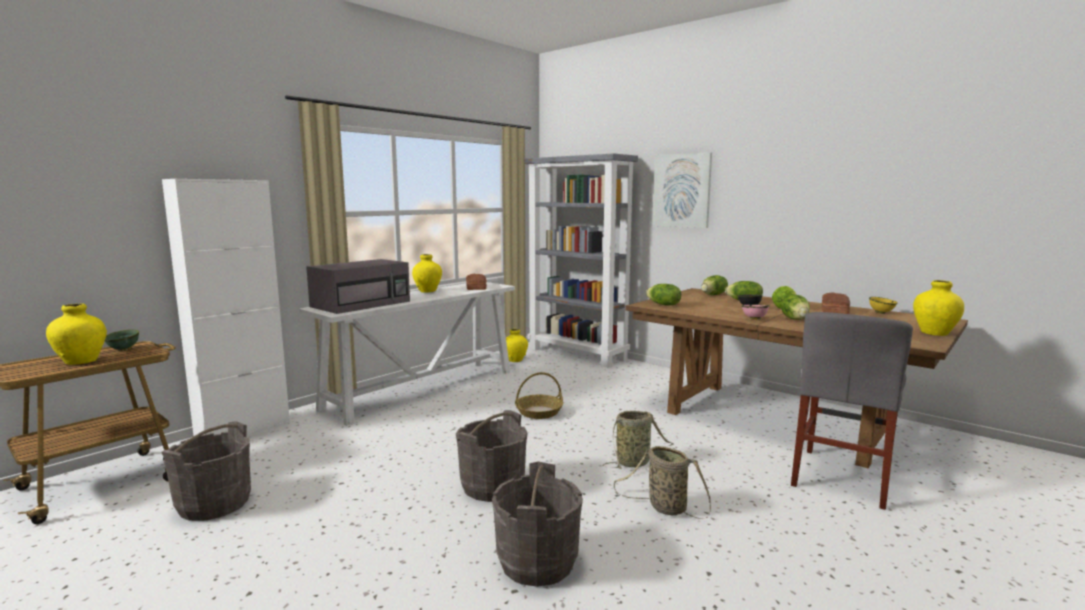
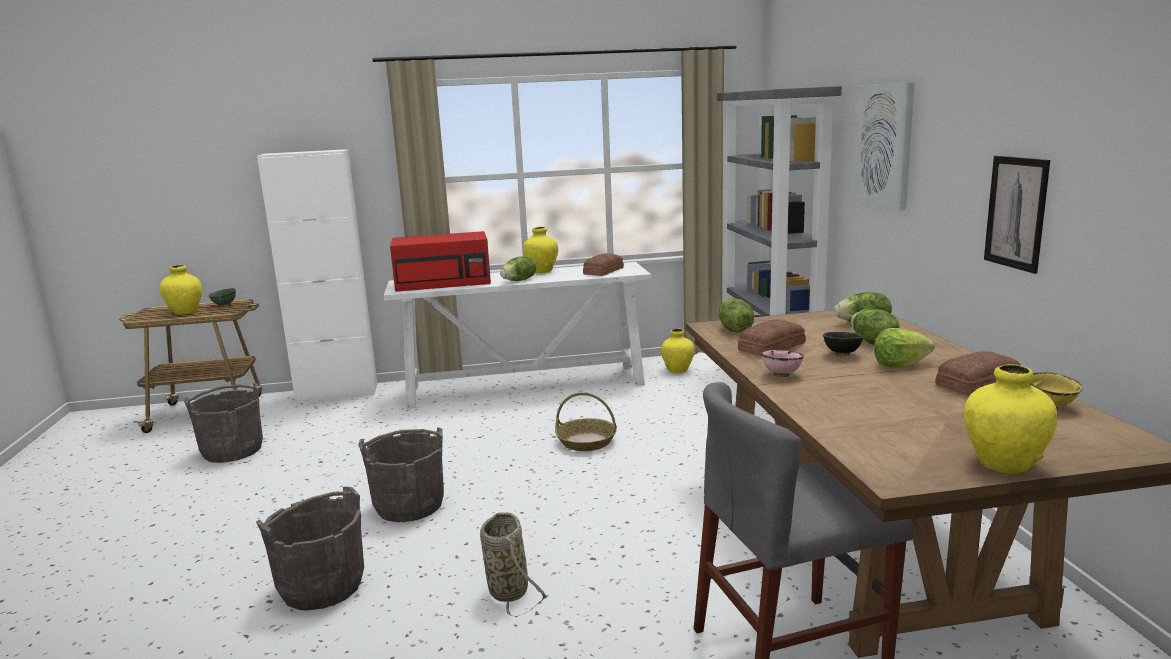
camera: 40 degrees right, 5 degrees up
(362, 304) = (444, 282): grey microwave -> red microwave
(635, 462) = (574, 531): basket -> none
(707, 309) = (770, 347): none -> bread
(795, 319) = (845, 387): lettuce -> lettuce (519, 280)
(808, 220) = (1016, 212): none -> picture

